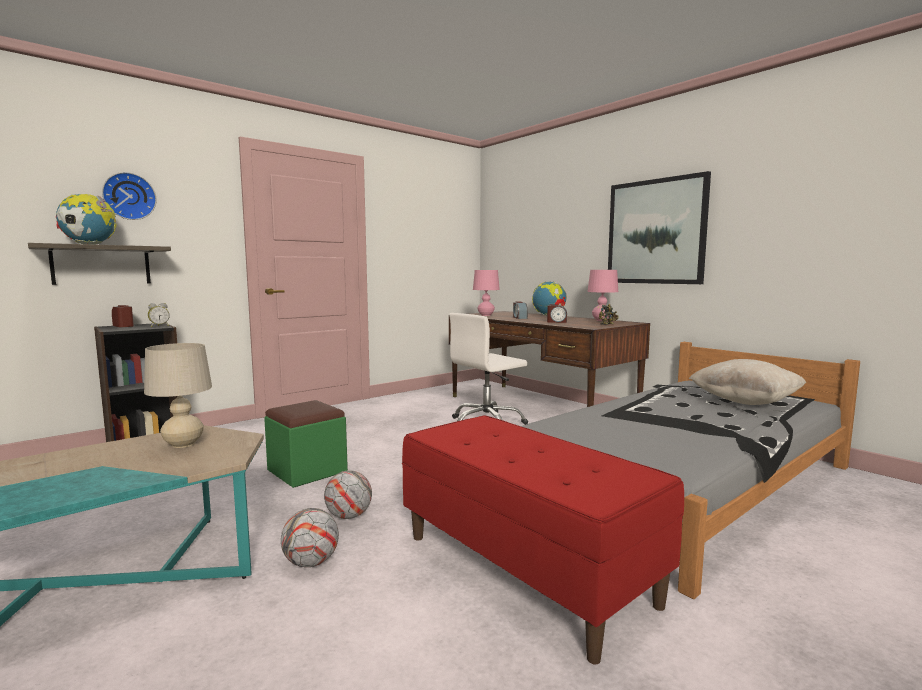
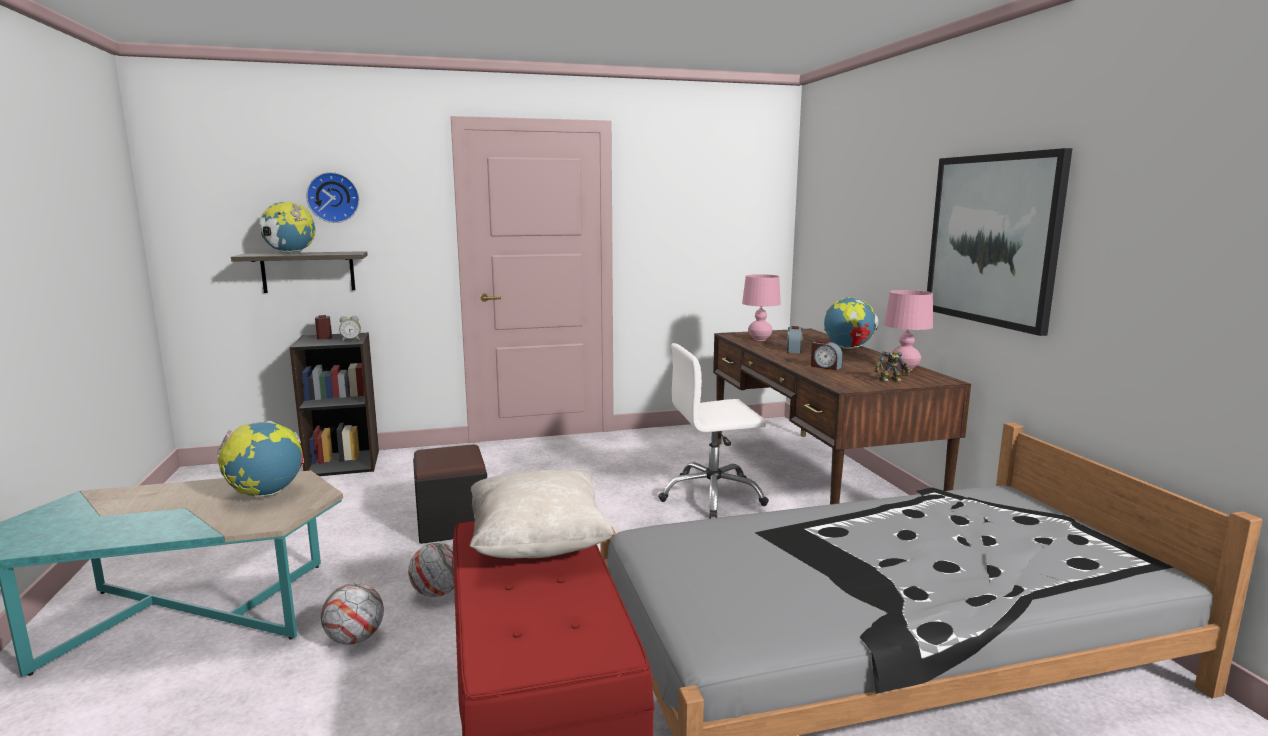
camera: 25 degrees right, 5 degrees up
(183, 444) = (266, 494): beige table lamp -> globe
(307, 471) = (452, 525): green ottoman -> black ottoman
(745, 402) = (1017, 549): beige pillow -> beige pillow (538, 544)

